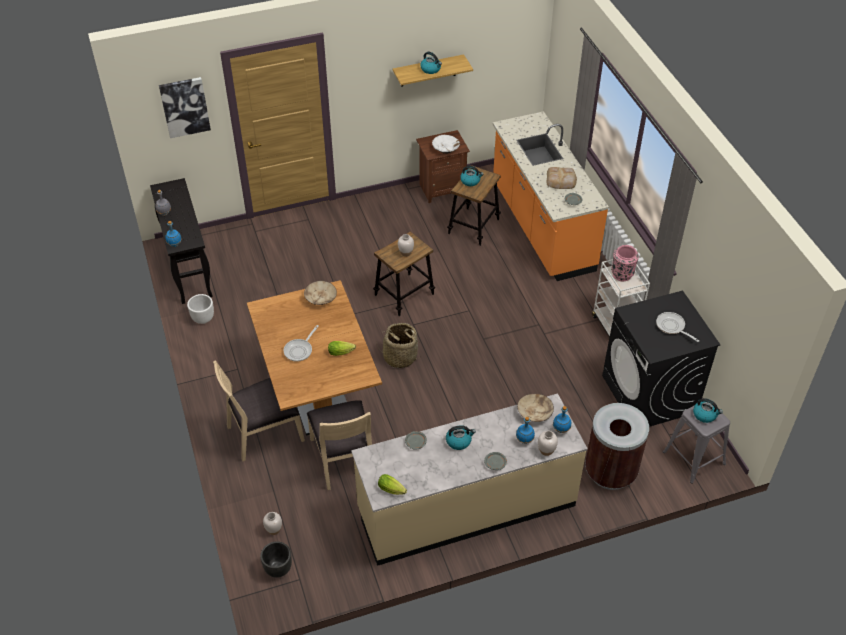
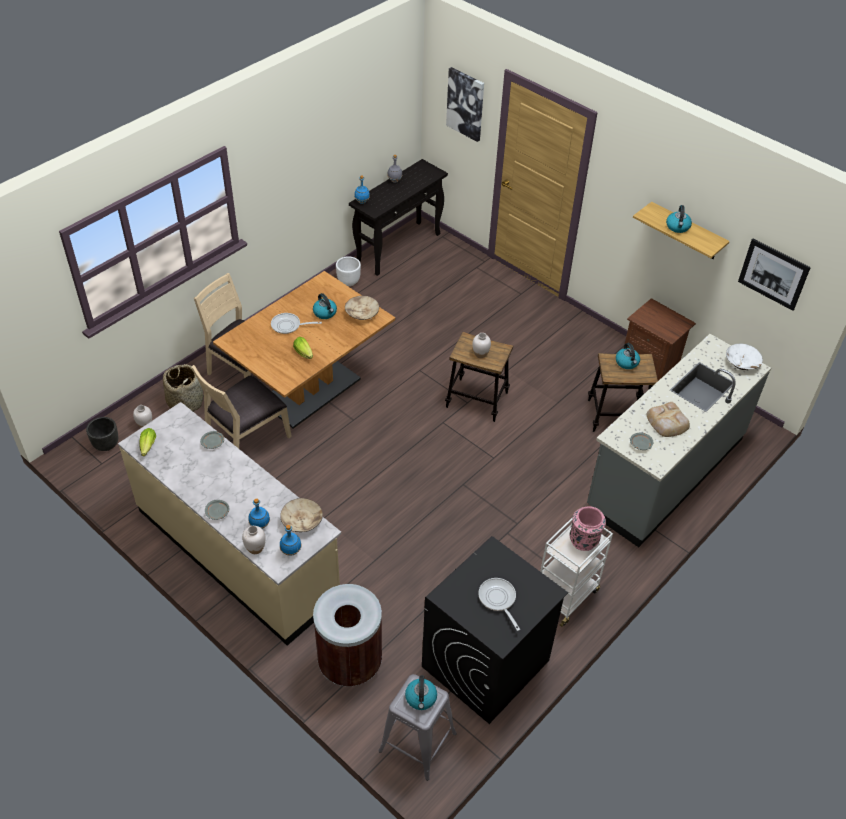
camera: 60 degrees right, 0 degrees up
(400, 357) = (394, 429): basket -> basket (185, 401)
(446, 149) = (657, 325): white bowl -> white bowl (741, 363)
(459, 441) = (231, 474): kettle -> kettle (325, 313)
(502, 54) = (773, 274): none -> picture
(541, 227) = (664, 472): orange counter -> grey counter
(672, 327) = (498, 600): frying pan -> frying pan turned 45 degrees counterclockwise

